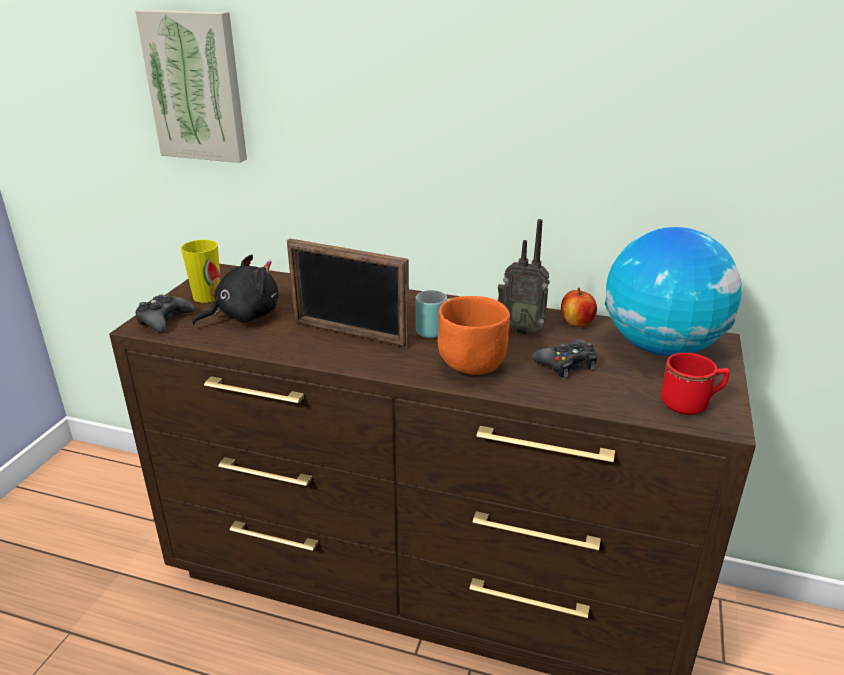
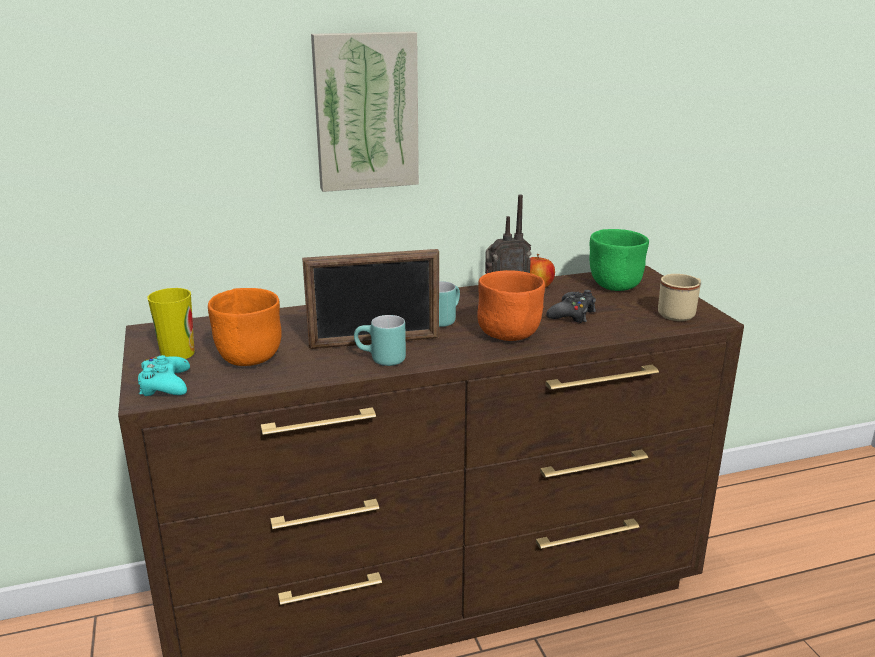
camera: 35 degrees left, 5 degrees down
(164, 320) = (165, 385): black game controller -> turquoise game controller
(197, 86) = (100, 119): picture -> picture (365, 111)
(243, 316) = (248, 358): black plush toy -> orange bowl
(330, 352) = (380, 360): none -> turquoise mug
(660, 347) = (614, 286): globe -> green bowl
(691, 404) = (680, 314): red mug -> beige mug

